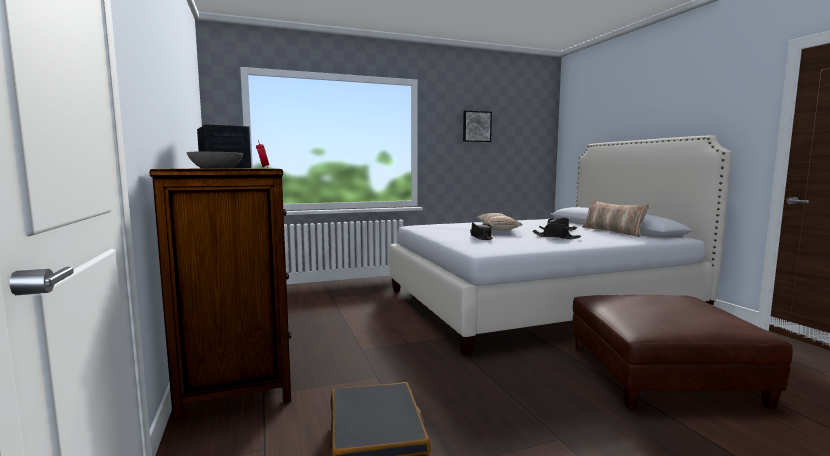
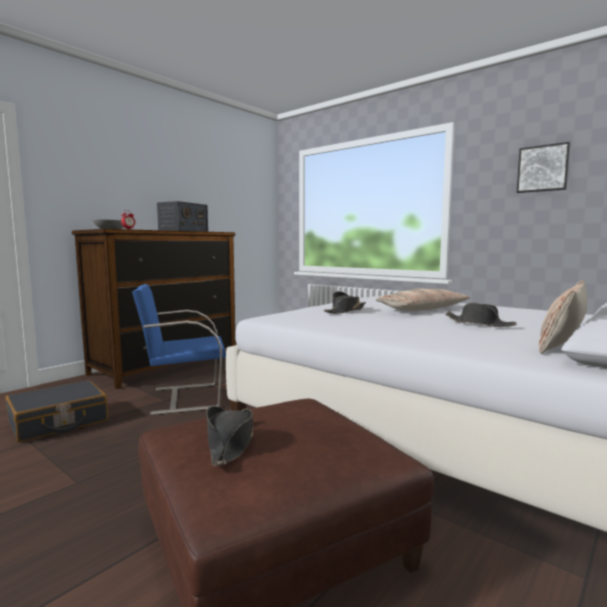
camera: 60 degrees right, 0 degrees up
(382, 367) = (184, 398): none -> blue chair
(556, 237) = (412, 326): black hat -> black hat (230, 443)

